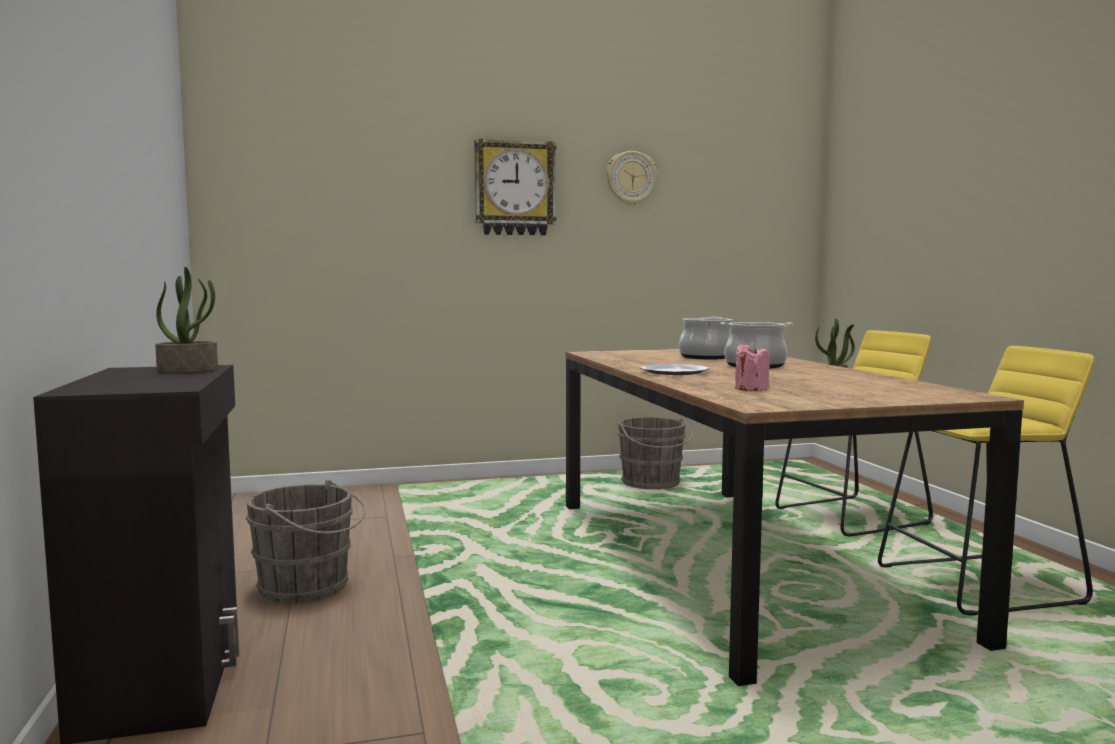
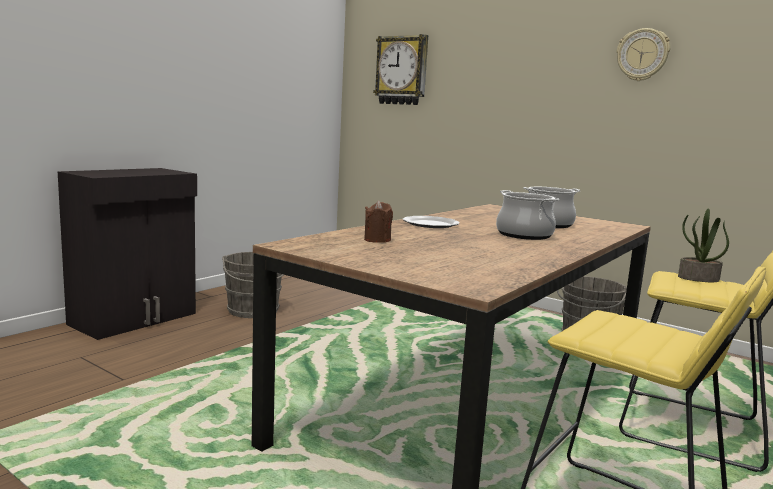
camera: 50 degrees right, 5 degrees up
(188, 370) = (163, 172): potted plant -> none
(514, 188) = (533, 68): wall clock -> wall clock (402, 70)
(751, 388) = (377, 240): pink candle -> brown candle

